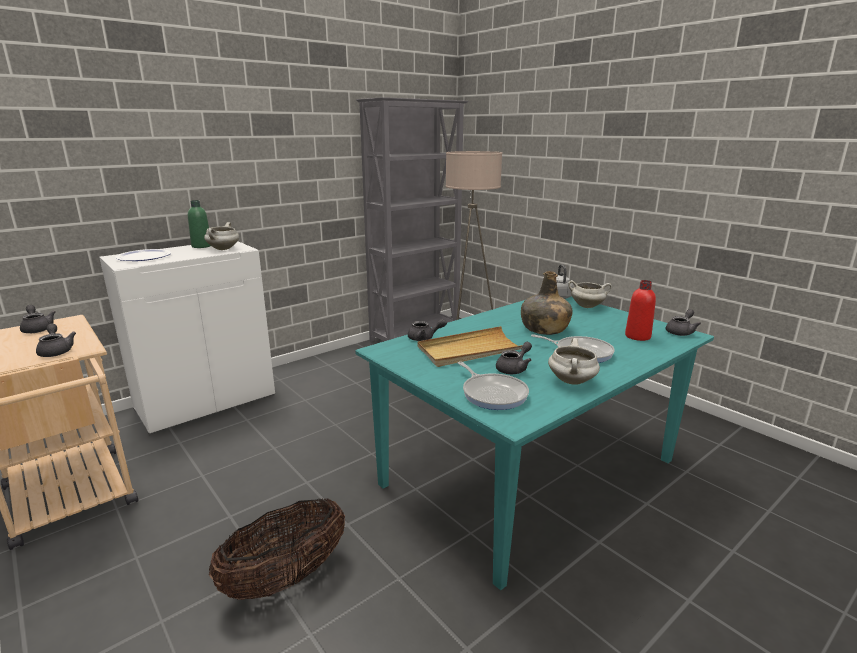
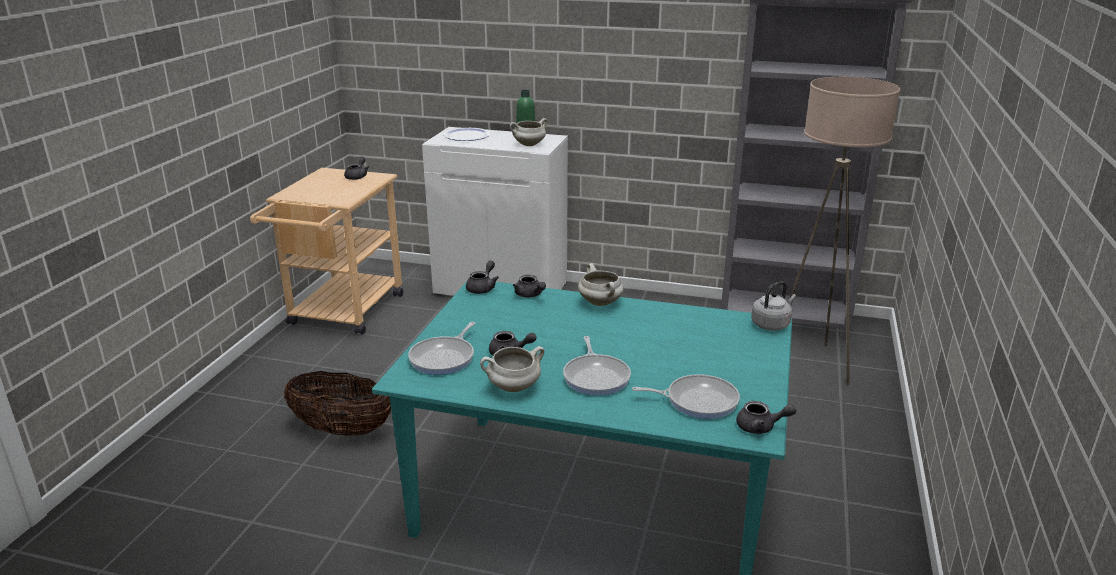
camera: 55 degrees right, 5 degrees up
(56, 351) = (331, 197): grey teapot -> grey teapot (482, 288)
(470, 350) = (528, 323): beige tray -> none
(544, 329) = (640, 342): green bottle -> none
(587, 306) = (763, 349): white cooking pot -> white cooking pot (601, 303)
(637, 336) = (697, 400): red bottle -> frying pan

